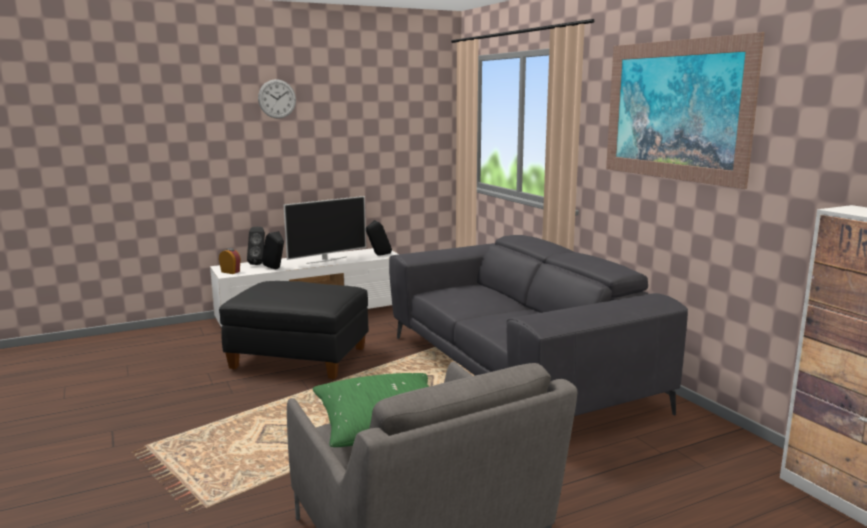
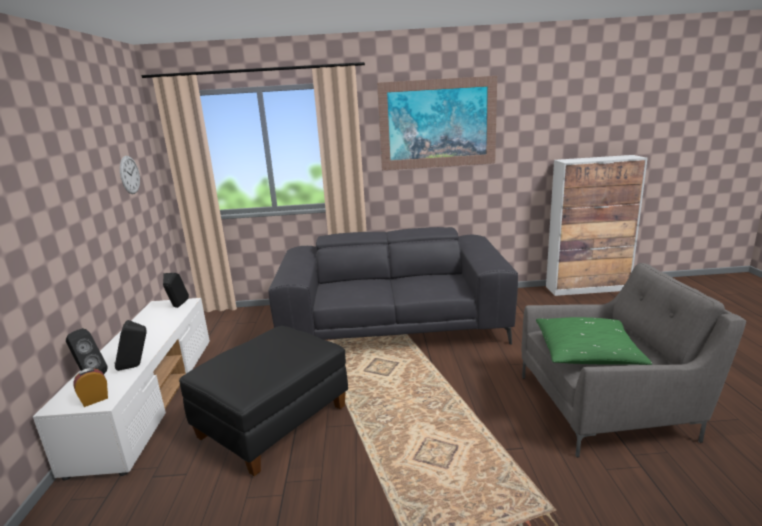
camera: 65 degrees left, 5 degrees up
(277, 99) = (32, 155): wall clock -> wall clock (129, 175)
(326, 260) = (149, 334): television -> none

